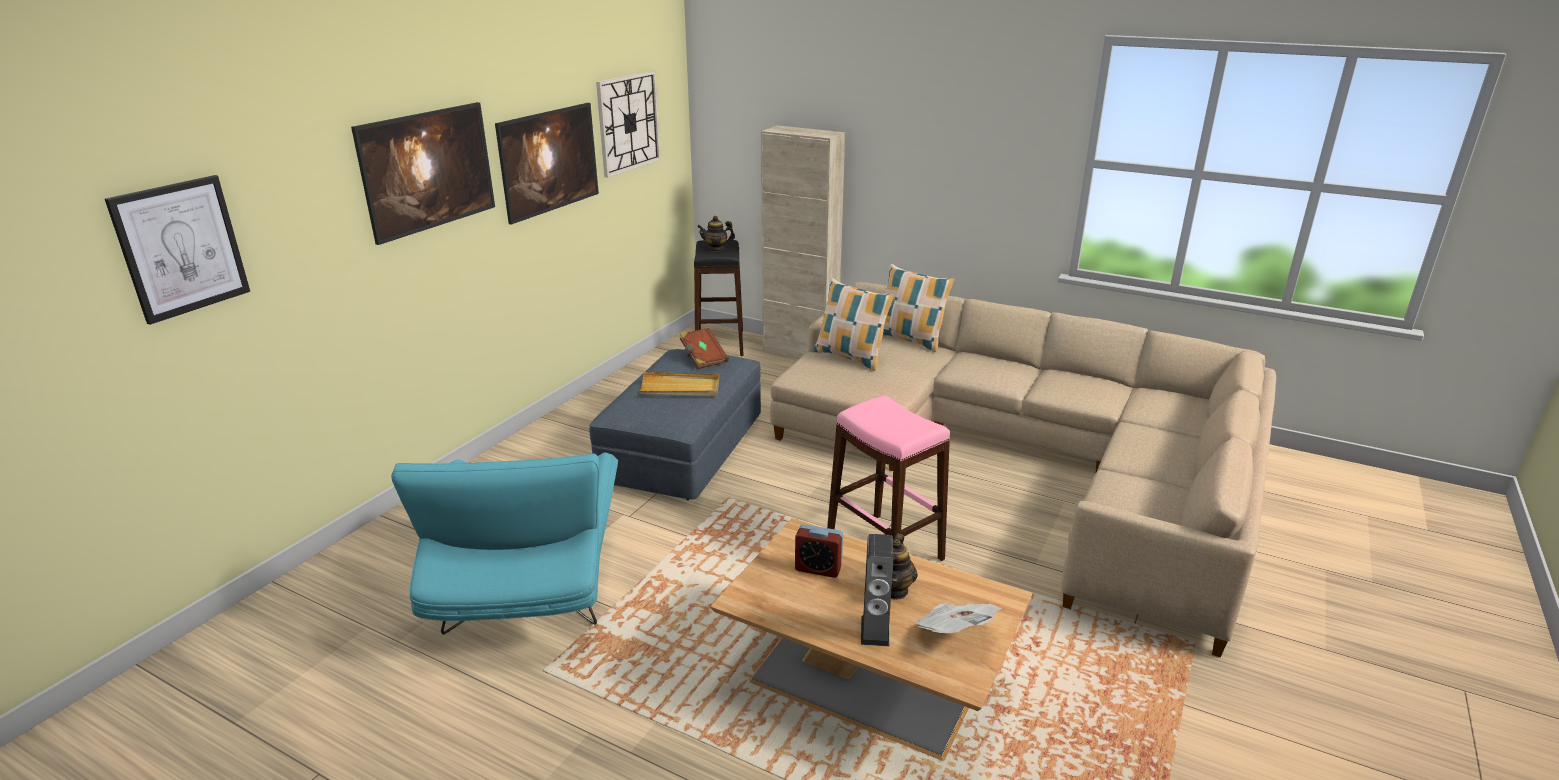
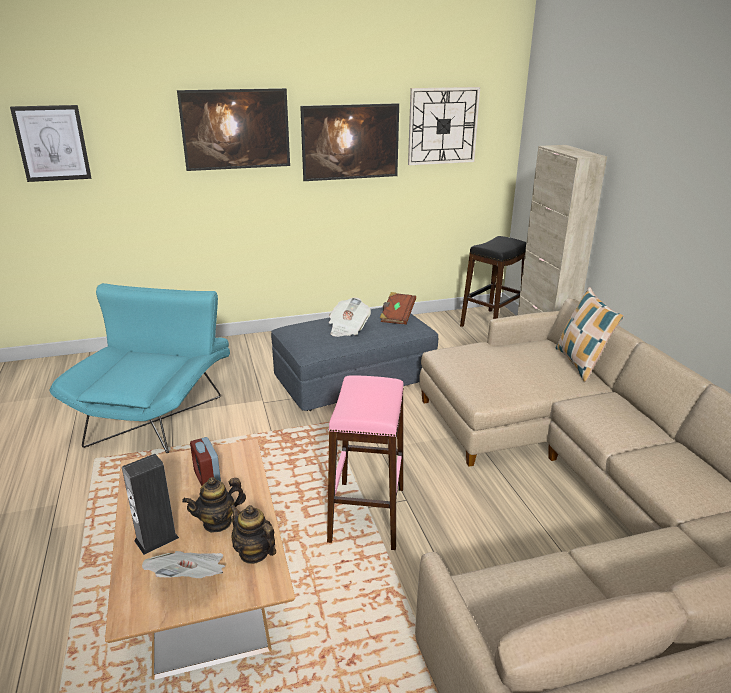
camera: 45 degrees right, 0 degrees up
(529, 589) = (158, 414): turquoise armchair -> turquoise armchair turned 150 degrees clockwise
(680, 388) = (347, 328): beige tray -> newspaper
(716, 249) = (499, 244): teapot -> teapot (254, 553)
(851, 357) = (503, 357): pillow -> none

